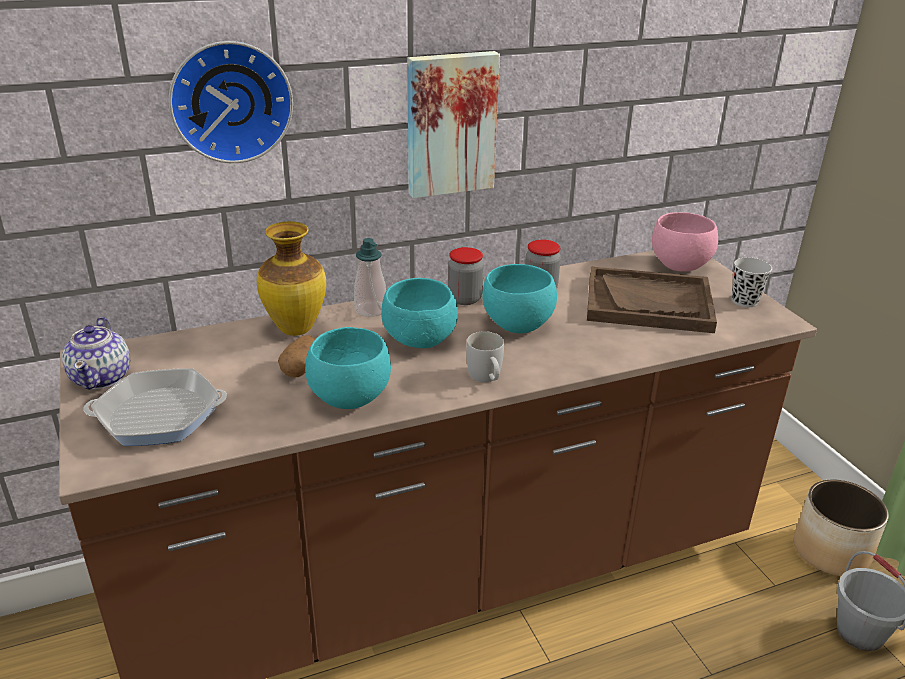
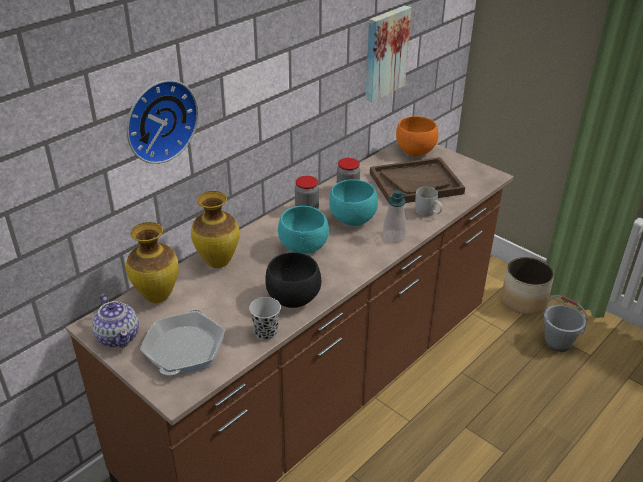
camera: 25 degrees left, 5 degrees up
(159, 415) = (184, 349): frying pan -> frying pan turned 45 degrees counterclockwise
(189, 347) = (158, 296): none -> vase
(301, 369) = (247, 289): potato -> none
(347, 398) = (292, 299): turquoise bowl -> black bowl
(370, 310) = (254, 234): soap dispenser -> soap dispenser (393, 237)
(450, 124) = (281, 97): picture -> picture (384, 53)
(486, 378) = (362, 261): white mug -> white mug (428, 213)
(678, 266) = (414, 152): pink bowl -> orange bowl
(744, 301) = (466, 167): black cup -> black cup (266, 333)

